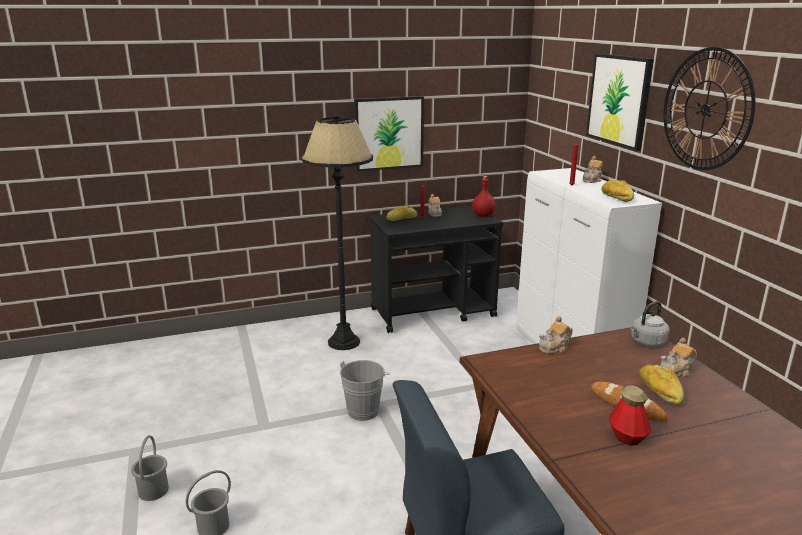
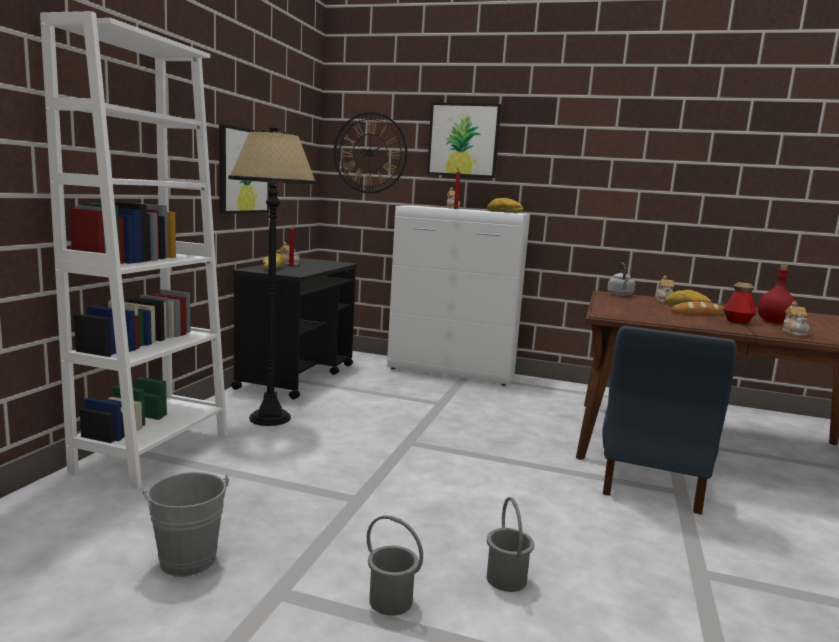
camera: 55 degrees left, 10 degrees down
(249, 339) = (153, 452): none -> white bookcase
(365, 409) = (407, 449): grey bucket -> grey bucket (187, 557)
(483, 215) = (329, 261): red bottle -> red bottle (774, 322)
(554, 348) = (604, 304): teapot -> teapot (794, 333)
(706, 109) = (562, 138): wall clock -> wall clock (370, 153)

